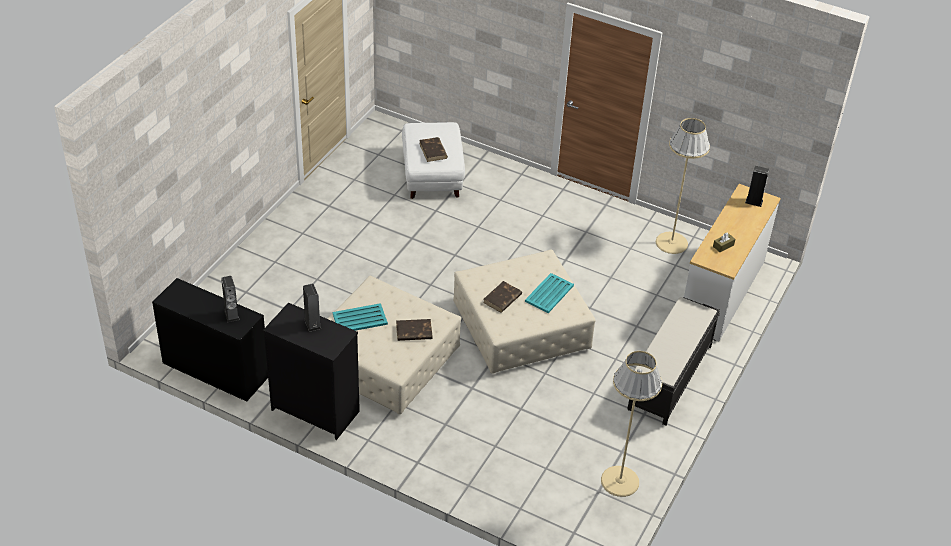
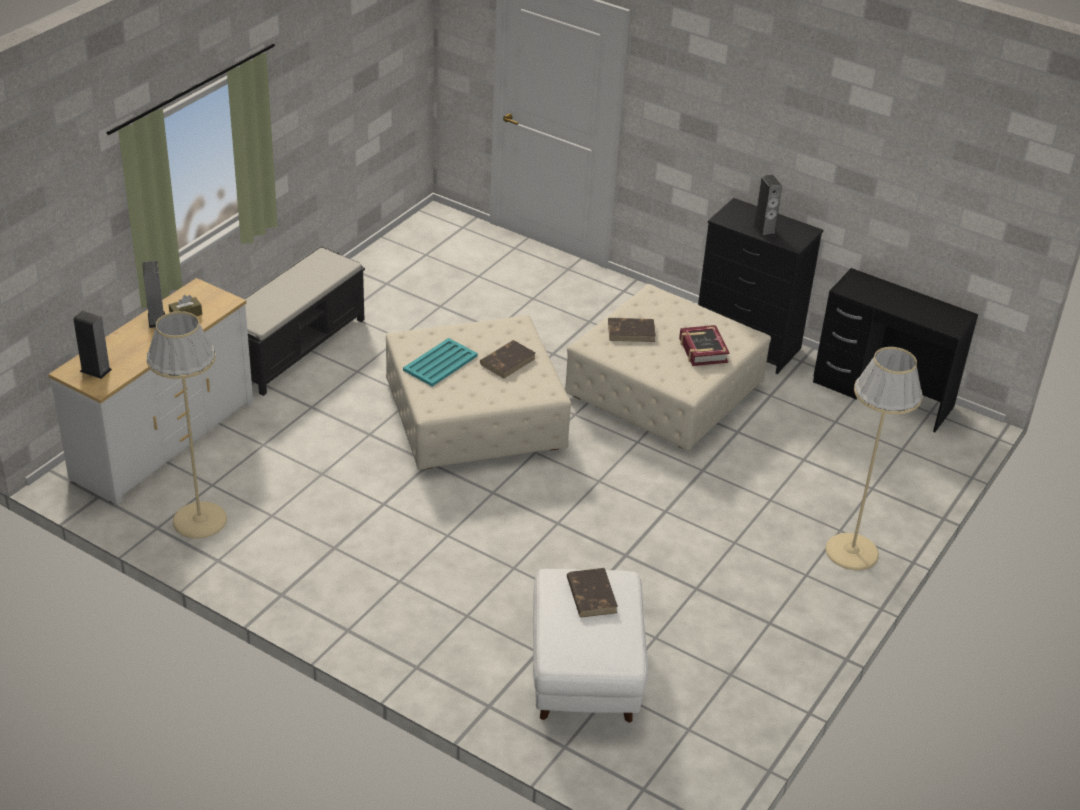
camera: 175 degrees left, 5 degrees down
(231, 315) = (869, 293): speaker -> speaker (157, 320)
(360, 319) = (702, 350): turquoise tray -> book
(619, 481) = (399, 260): beige floor lamp -> beige floor lamp (852, 551)

